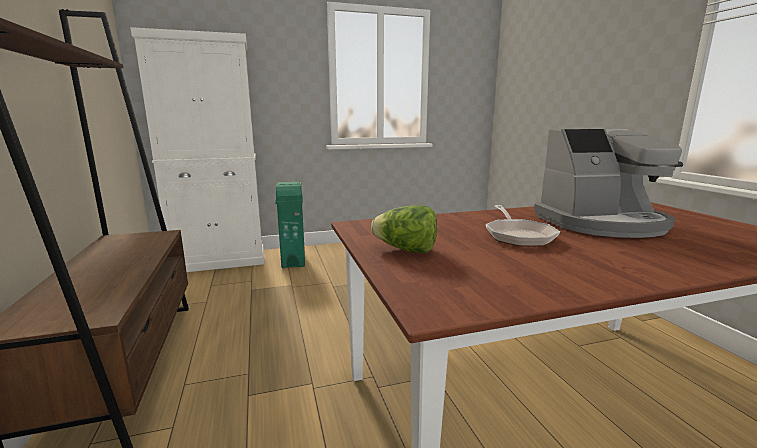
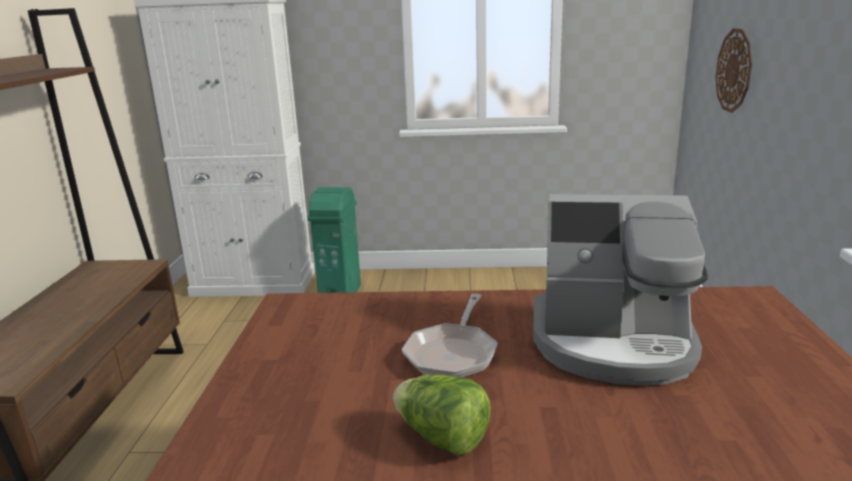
camera: 20 degrees right, 5 degrees up
(406, 250) = (284, 361): lettuce -> lettuce (442, 438)
(541, 101) = (734, 70): none -> wall clock

